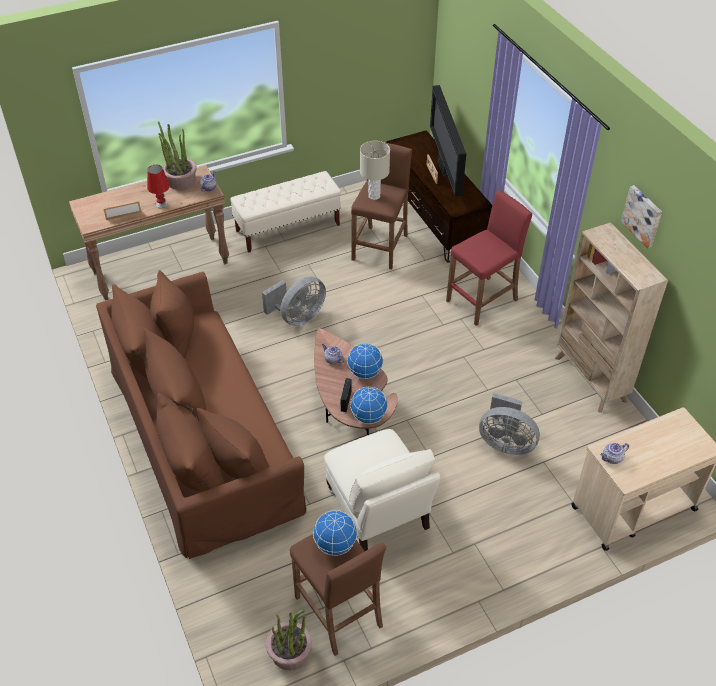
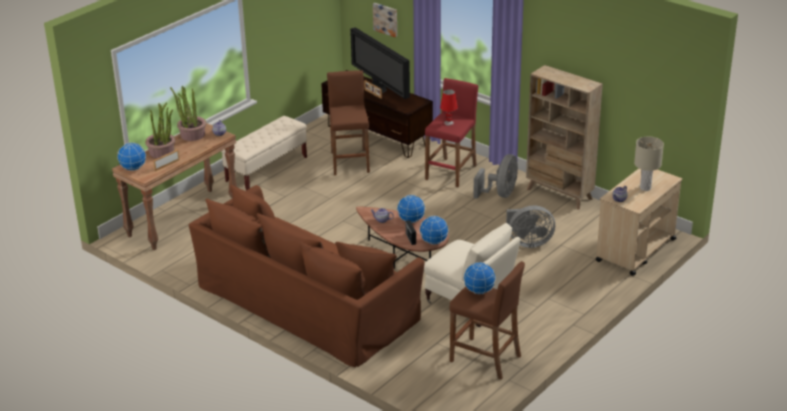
camera: 25 degrees left, 15 degrees down
(88, 209) = (133, 168): none -> globe
(161, 204) = (191, 151): red table lamp -> red table lamp (448, 123)
(290, 652) = (470, 388): potted plant -> potted plant (162, 152)
(298, 317) = (321, 218): grey fan -> grey fan (500, 194)
(374, 196) = (345, 113): beige table lamp -> beige table lamp (645, 188)
(643, 216) = (570, 48): picture -> picture (386, 19)

